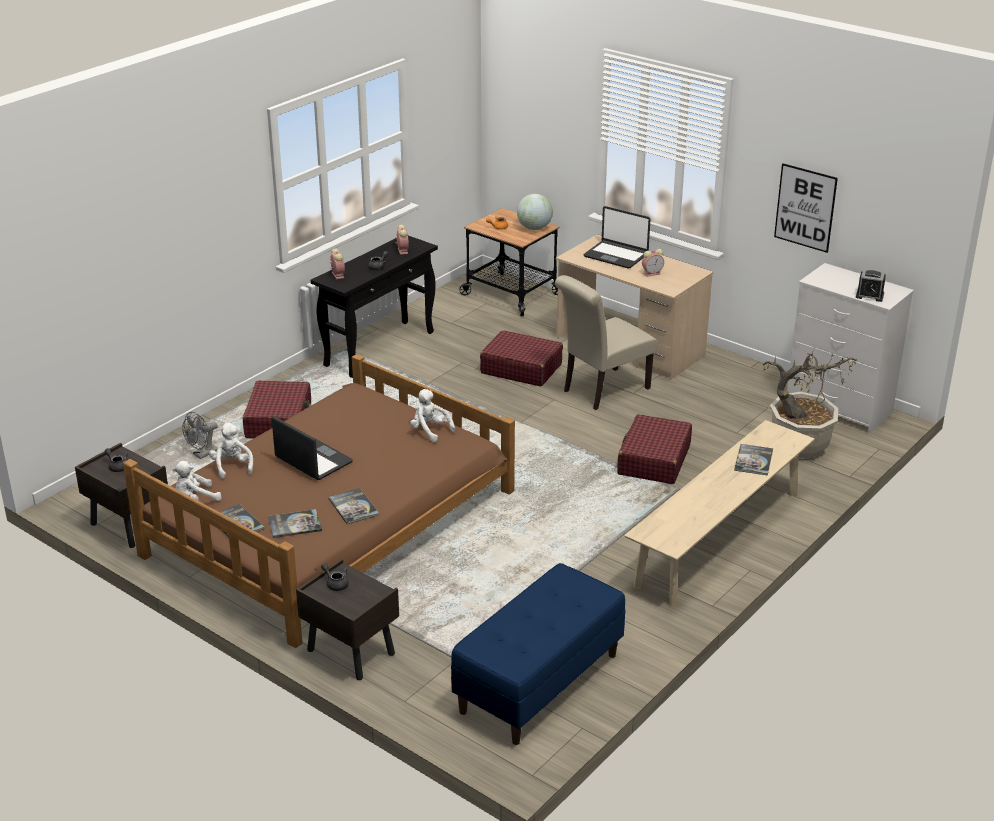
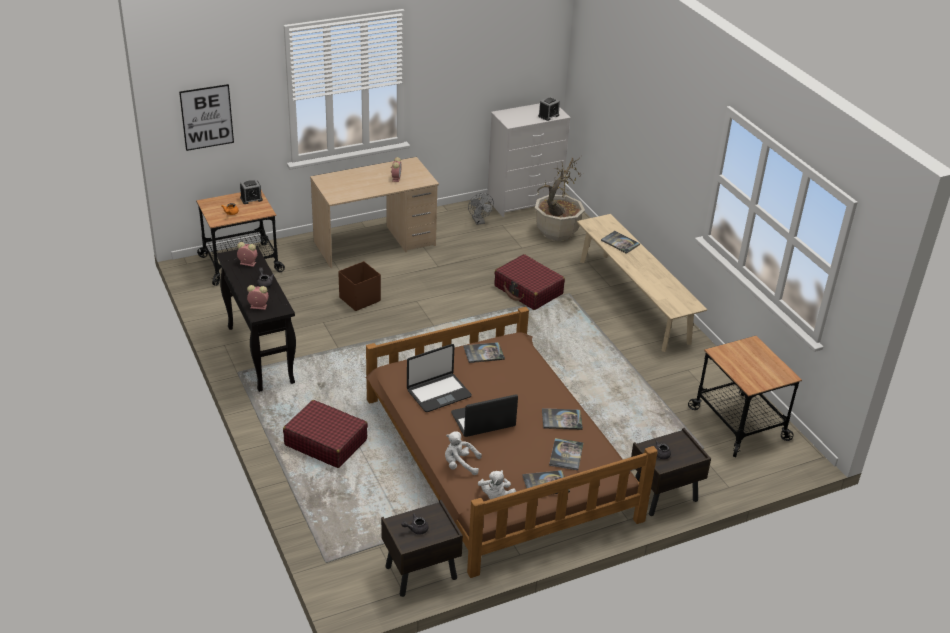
camera: 65 degrees left, 5 degrees up
(202, 454) = (342, 500): grey fan -> grey fan (479, 221)
(430, 431) = (483, 353): white plush toy -> book
(521, 368) = (359, 299): red suitcase -> brown storage box
(534, 228) = (251, 199): globe -> alarm clock
(539, 684) = (739, 424): blue bench -> cart
(602, 390) = (423, 277): beige chair -> none
(616, 255) = (353, 181): laptop -> laptop (438, 393)
(805, 207) = (469, 80): picture -> picture (207, 117)

